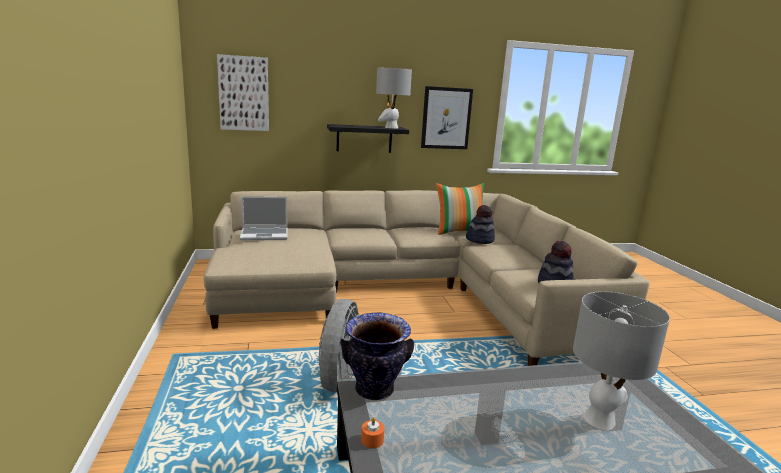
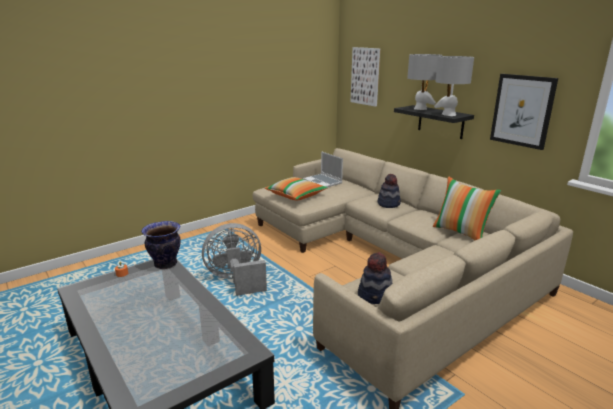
camera: 65 degrees right, 5 degrees up
(281, 256) = (296, 196): none -> pillow
(480, 240) = (452, 245): hat -> hat (389, 204)
(600, 419) = (169, 343): grey table lamp -> grey table lamp (420, 109)

